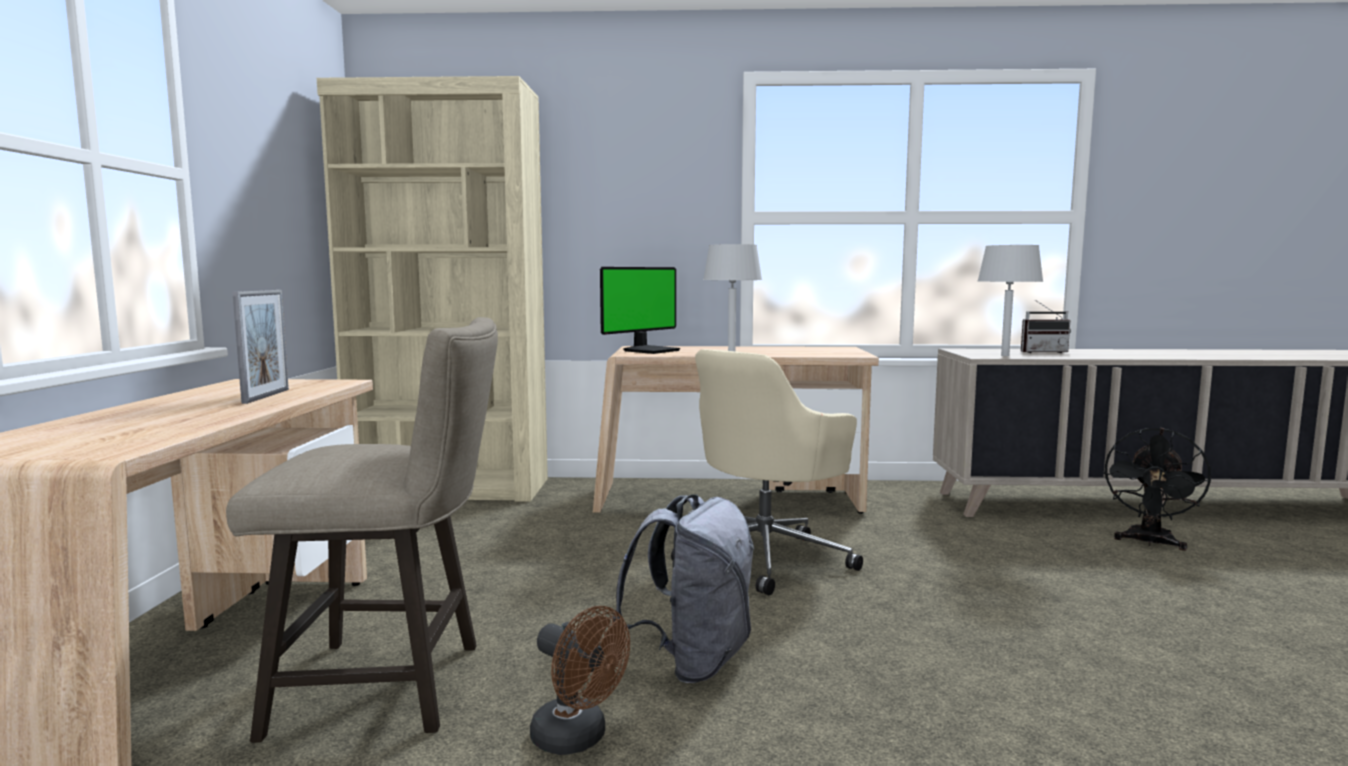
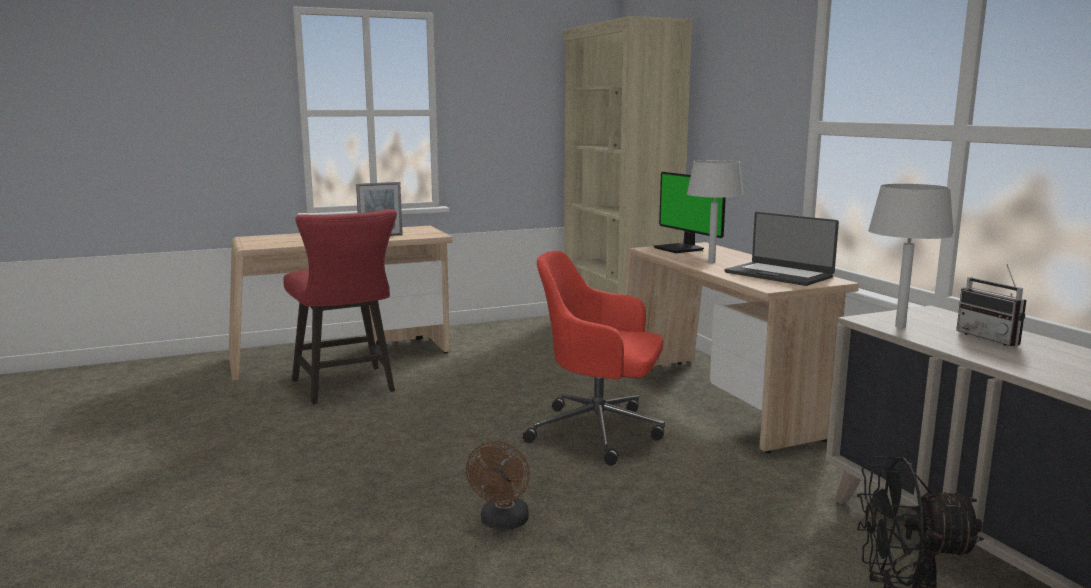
camera: 65 degrees right, 5 degrees up
(395, 687) = (346, 388): beige stool -> red stool
(578, 739) = (319, 429): brown fan -> brown fan (502, 523)
(650, 350) = (681, 249): monitor -> monitor turned 45 degrees clockwise
(692, 661) = (412, 437): grey backpack -> none
(767, 557) = (599, 432): beige office chair -> red office chair
(808, 350) = (779, 274): none -> laptop

